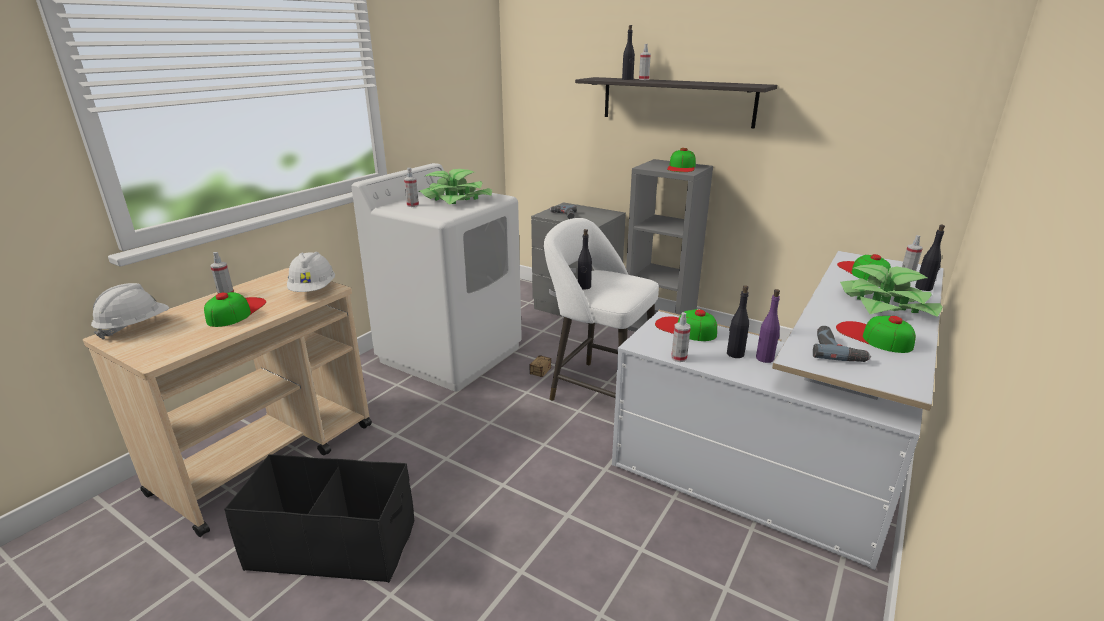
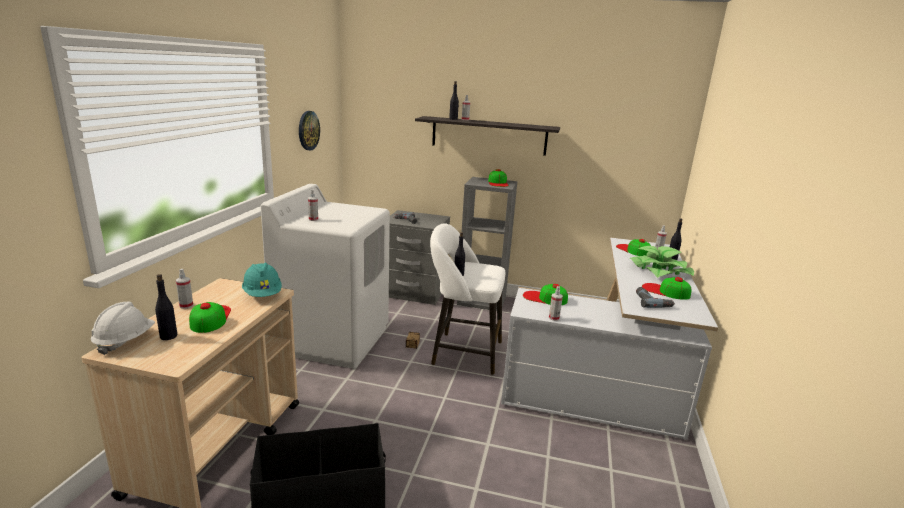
camera: 20 degrees left, 5 degrees down
(313, 290) = (263, 294): white hard hat -> turquoise hard hat
(443, 98) = (308, 130): none -> wall clock
(456, 200) = (344, 213): potted plant -> none
(735, 354) = (585, 311): black bottle -> black bottle (168, 336)
(765, 358) = (604, 312): purple bottle -> none

